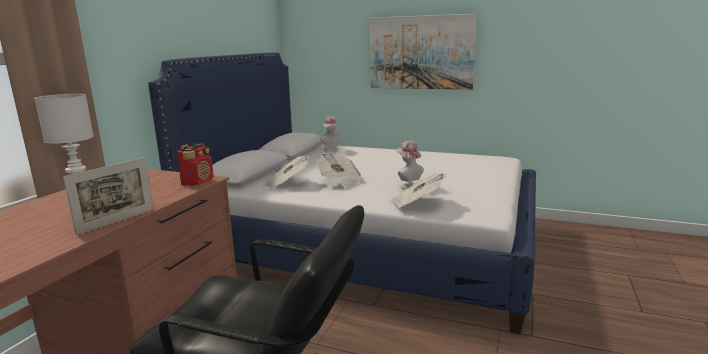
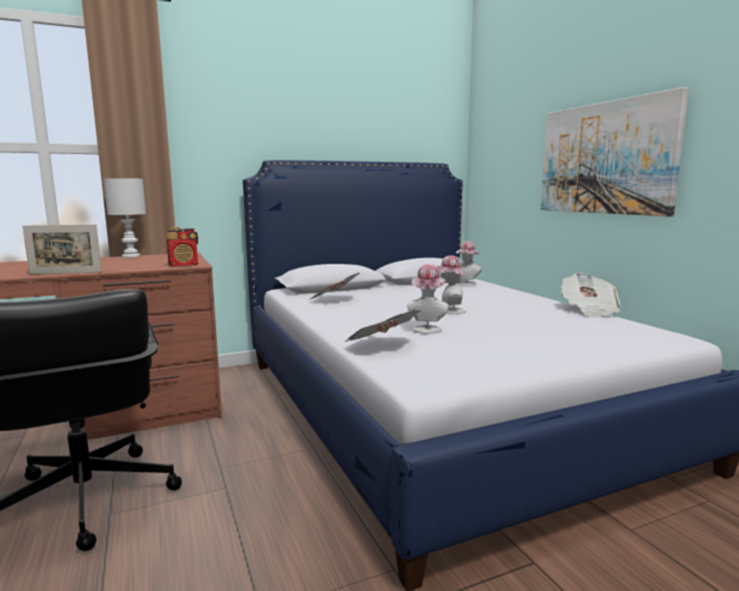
camera: 45 degrees right, 5 degrees down
(340, 182) = (377, 310): newspaper -> newspaper (589, 310)
(381, 171) = (449, 311): none -> hat

